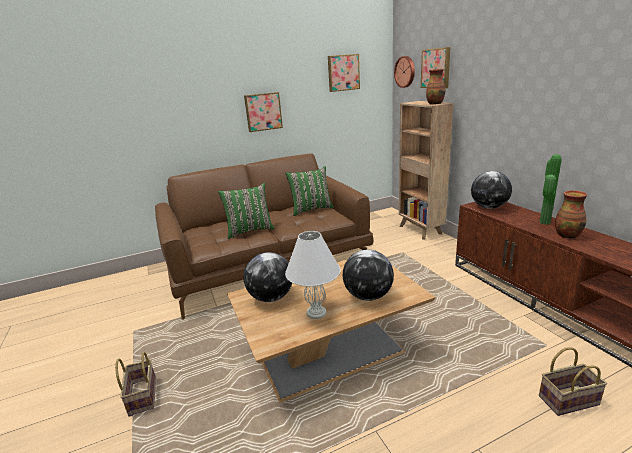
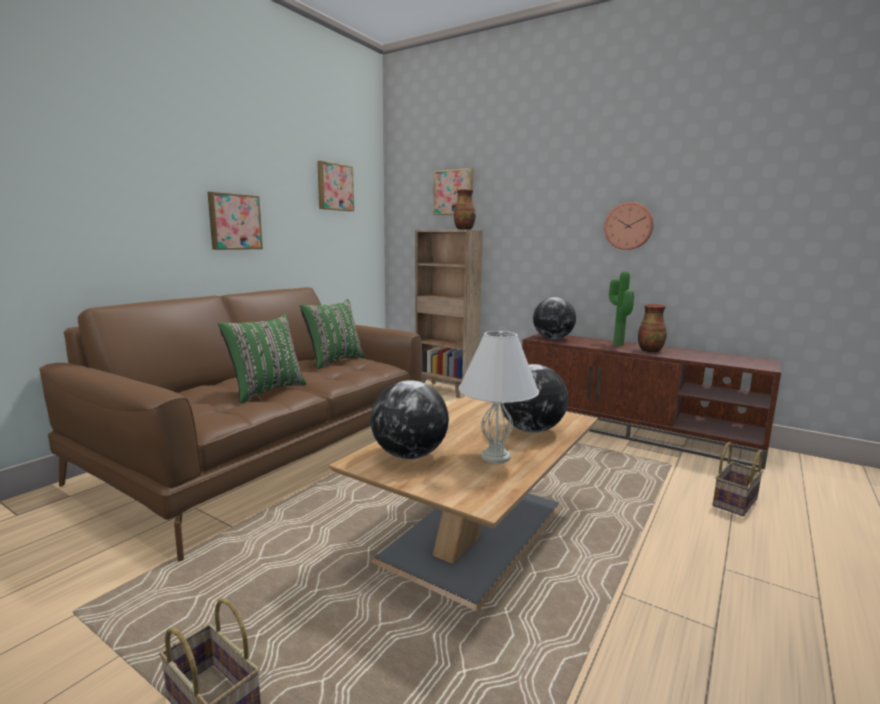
camera: 35 degrees left, 10 degrees down
(405, 72) = (406, 197): wall clock -> wall clock (629, 226)

